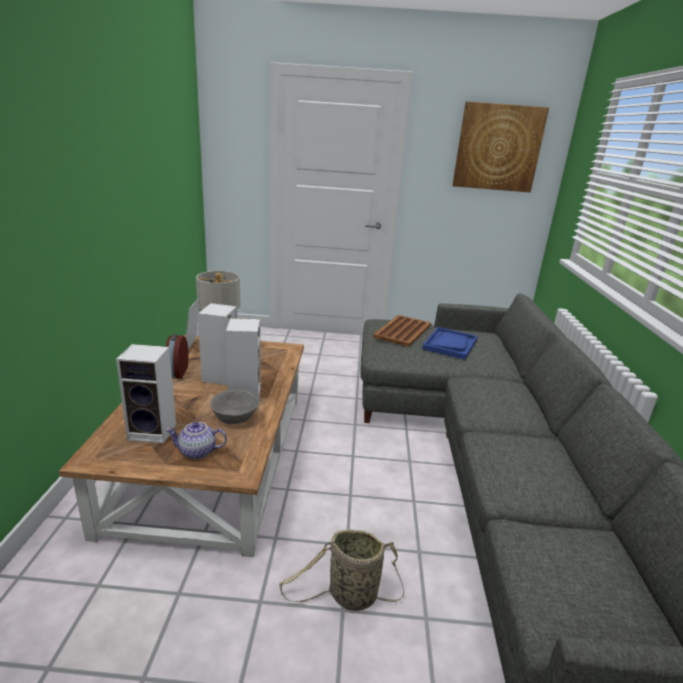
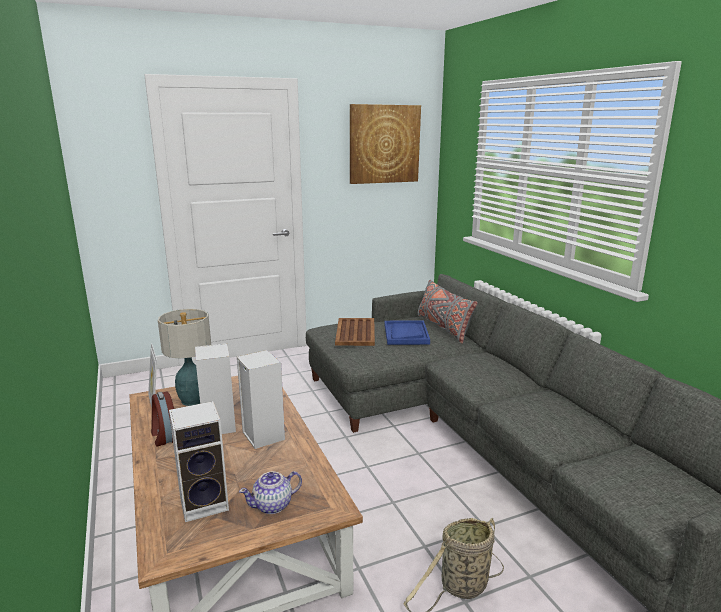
camera: 25 degrees left, 5 degrees down
(234, 419) = (277, 461): grey bowl -> none
(497, 348) = (443, 327): none -> grey pillow

